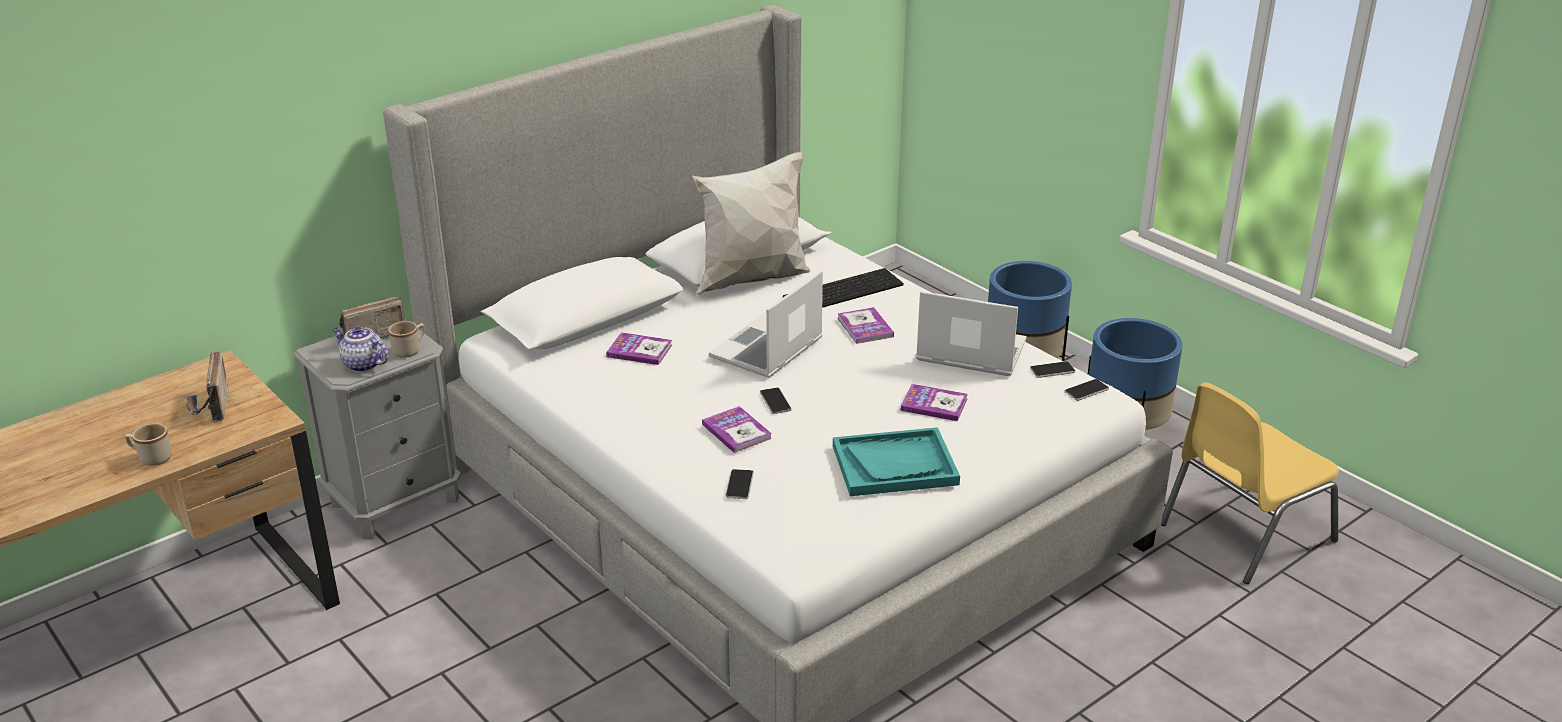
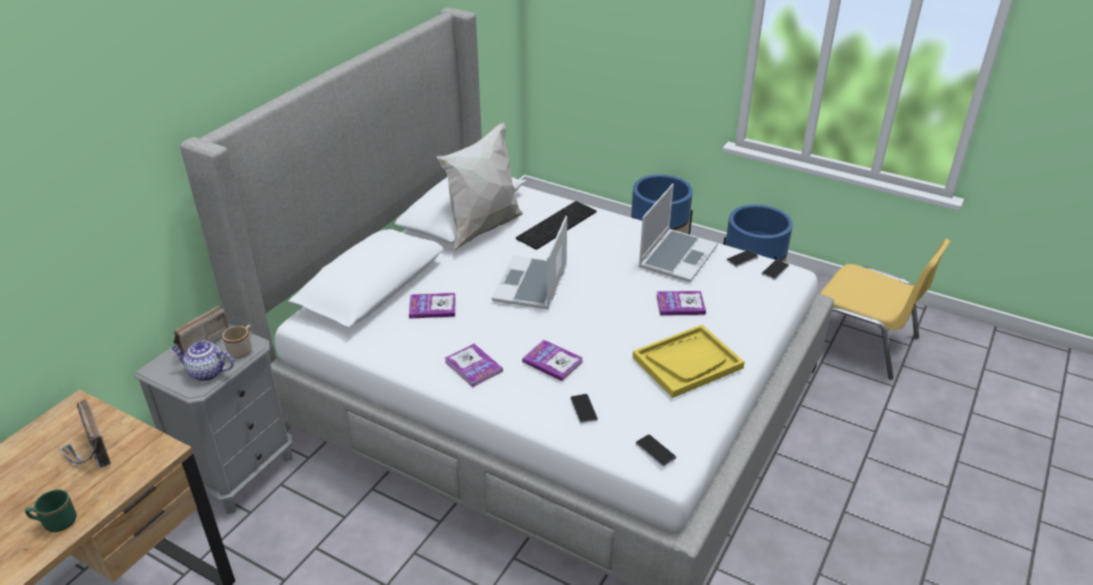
camera: 20 degrees left, 5 degrees up
(151, 458) = (55, 523): beige mug -> green mug
(775, 401) = (565, 328): phone -> phone (655, 451)
(865, 327) = (591, 251): book -> book (473, 366)
(895, 465) = (687, 362): turquoise tray -> yellow tray
(969, 352) = (677, 256): laptop -> laptop turned 120 degrees clockwise
(1243, 532) = (863, 342): yellow chair -> yellow chair turned 90 degrees counterclockwise

